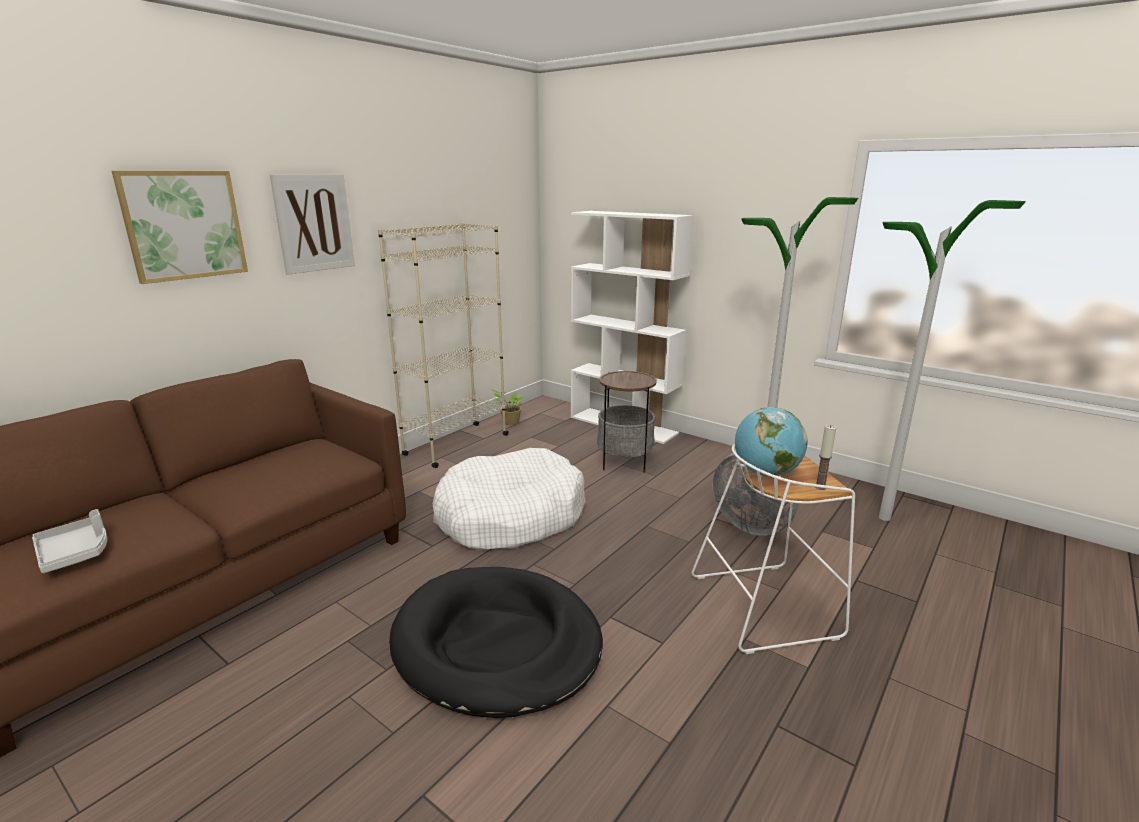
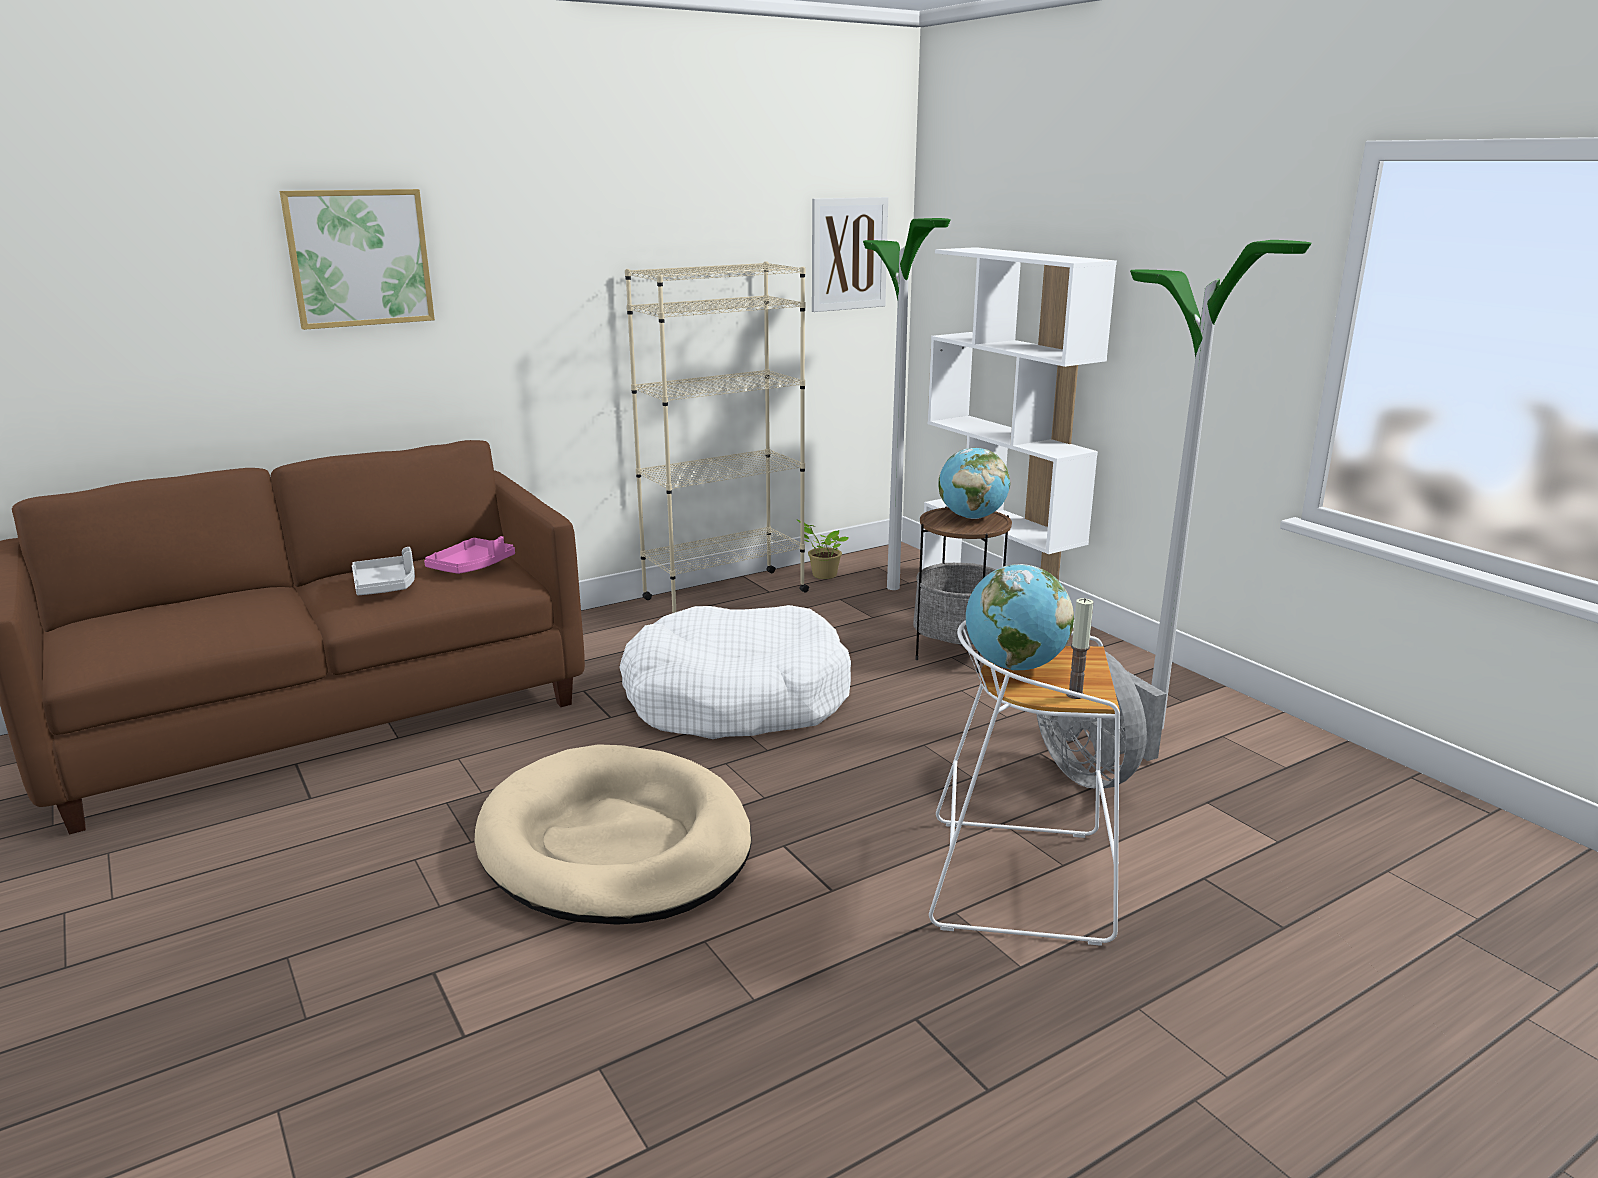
camera: 20 degrees right, 0 degrees up
(75, 552) = (170, 631): grey tray -> grey tray (386, 586)
(313, 454) = (472, 566): none -> pink tray
(314, 223) = (532, 258): picture -> picture (848, 254)
(497, 644) = (616, 844): black dog bed -> beige dog bed
(629, 377) = (971, 517): none -> globe
(884, 517) = (1342, 803): floor lamp -> floor lamp (893, 587)

